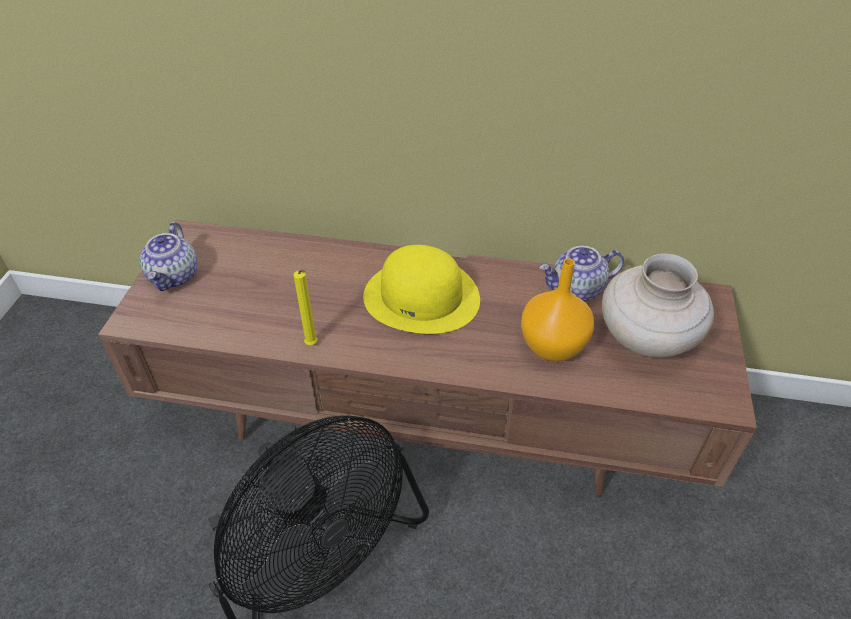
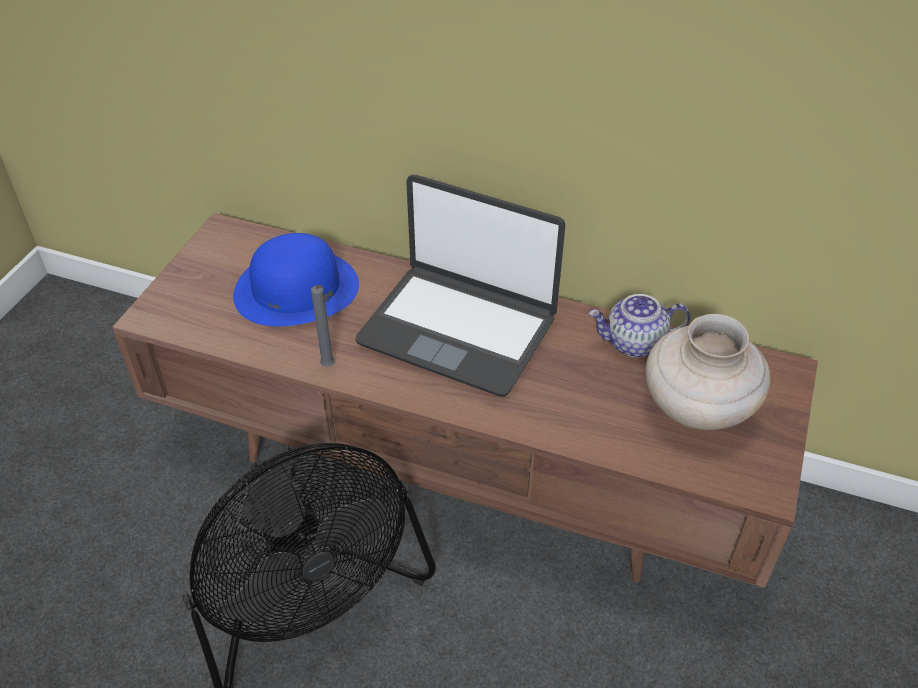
camera: 10 degrees right, 0 degrees up
(174, 276) = (200, 275): teapot -> none
(267, 278) = (296, 289): none -> blue hat
(312, 345) = (328, 367): yellow candle -> grey candle
(422, 296) = (458, 329): yellow hat -> laptop
(552, 347) = (588, 403): orange vase -> none

